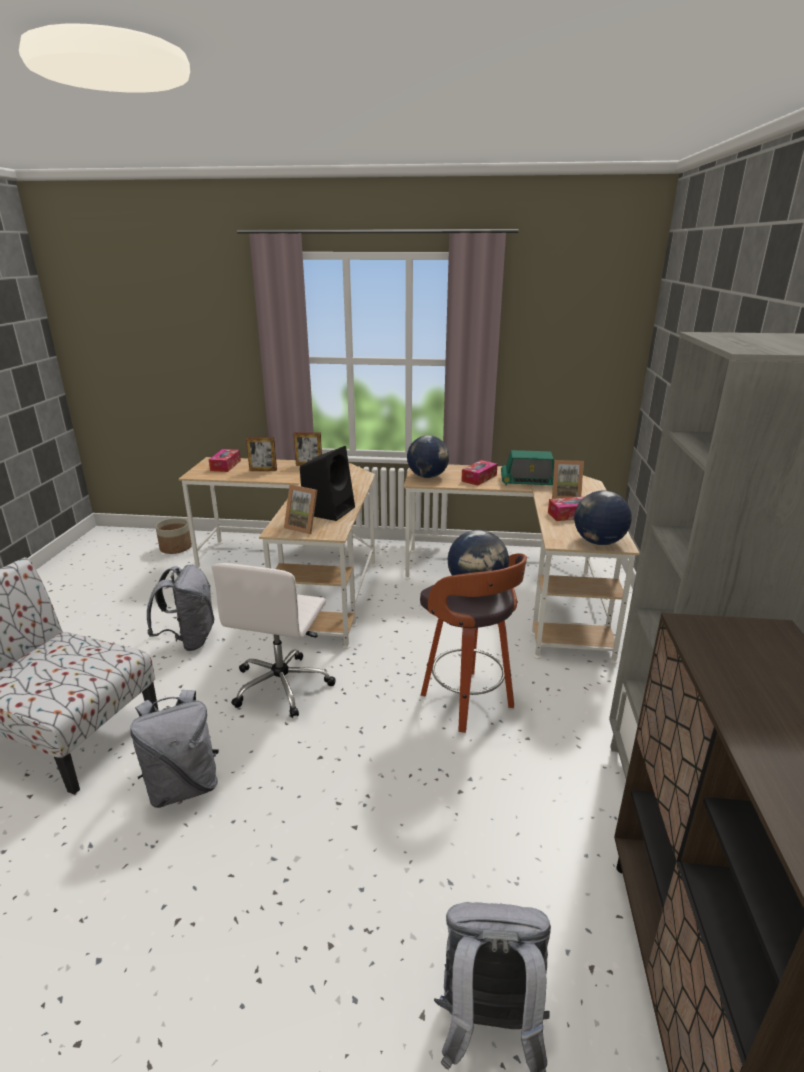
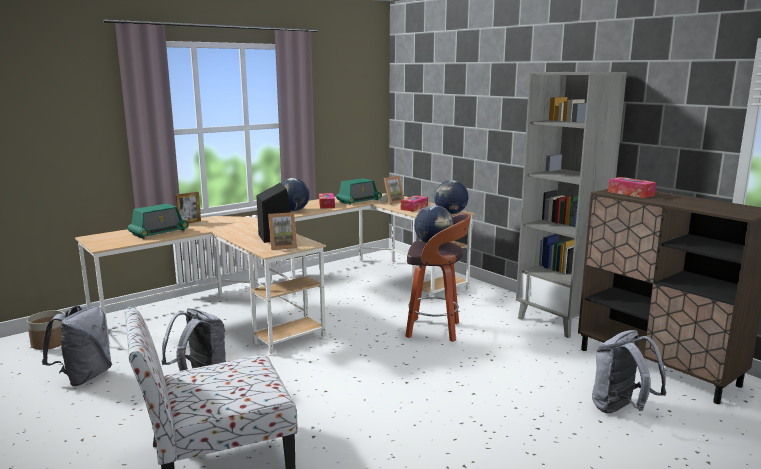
camera: 45 degrees left, 10 degrees down
(183, 786) = (357, 430): grey backpack -> grey backpack (84, 377)
(225, 465) = (114, 237): tissue box -> tissue box (630, 193)
(263, 470) = (159, 232): picture frame -> radio
(282, 685) = (321, 368): white office chair -> none

